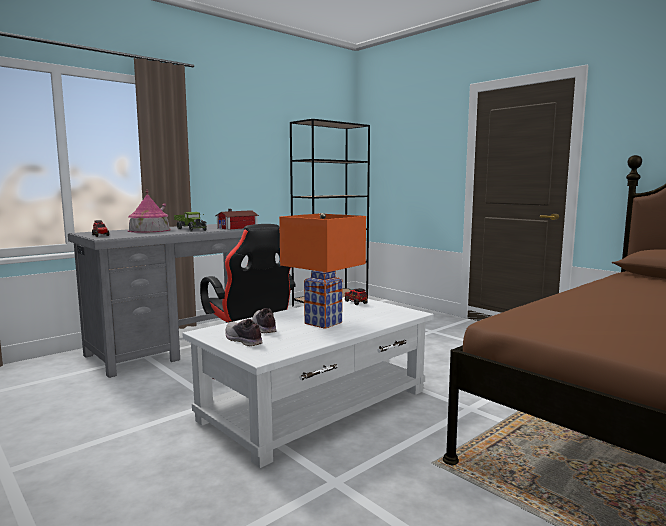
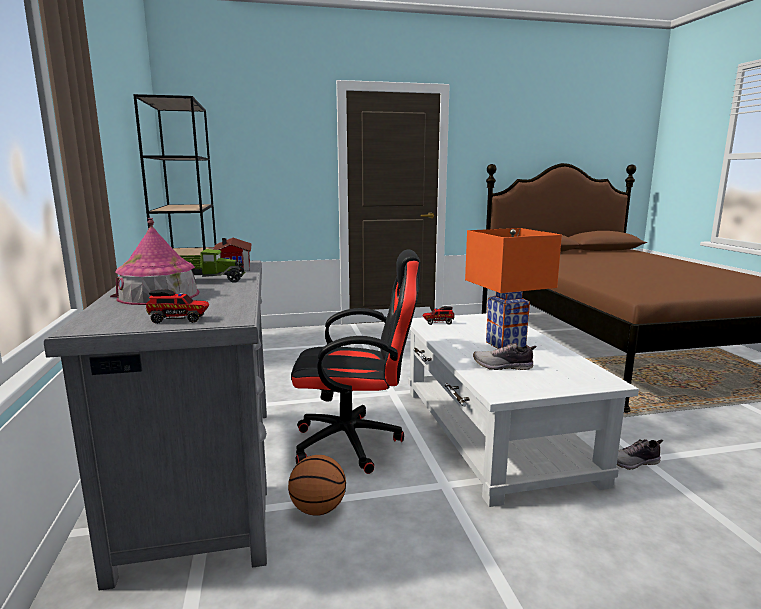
camera: 60 degrees left, 5 degrees up
(164, 376) = (318, 509): none -> basketball
(243, 340) = (546, 381): shoe -> shoe (634, 463)

